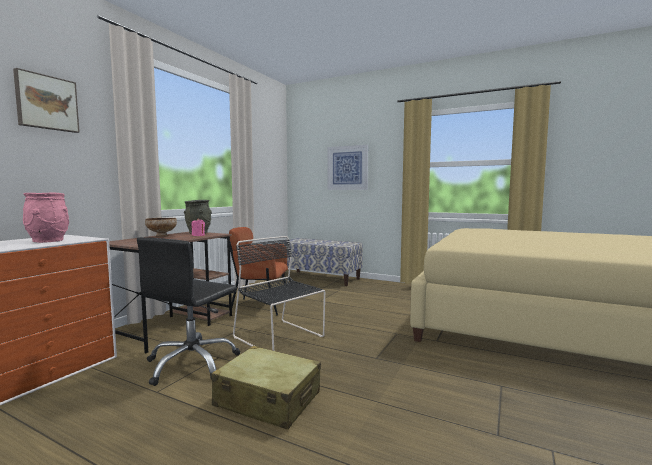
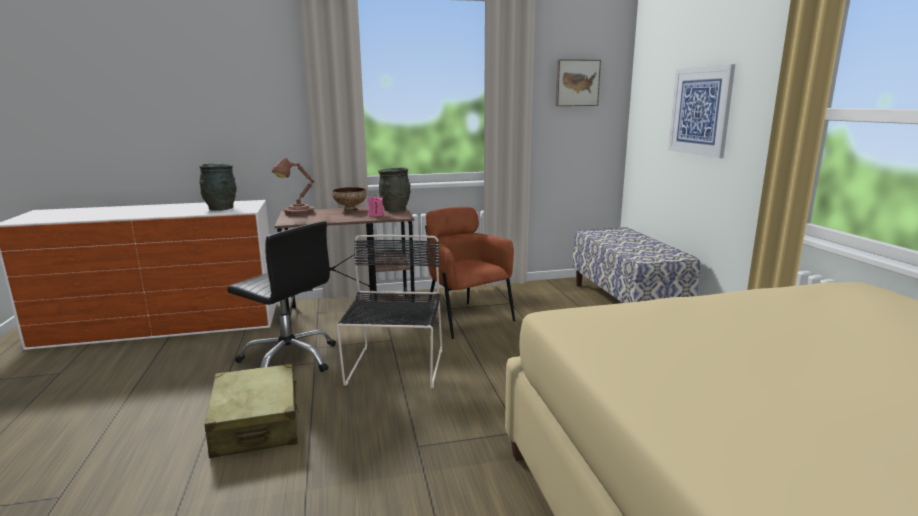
camera: 50 degrees right, 10 degrees up
(46, 103) = (245, 69): picture -> picture (576, 83)
(48, 241) = (221, 208): pink vase -> grey vase
(123, 241) = (297, 214): none -> brown table lamp
(192, 364) = (289, 359): black office chair -> black office chair turned 135 degrees counterclockwise

